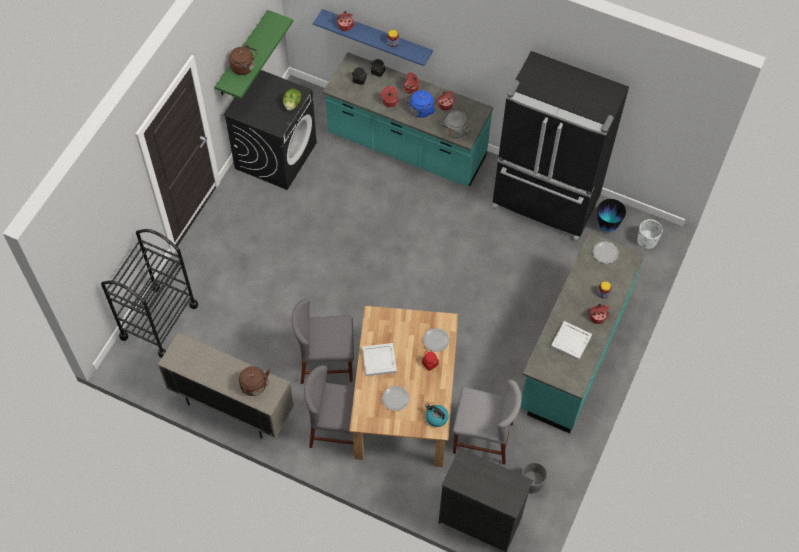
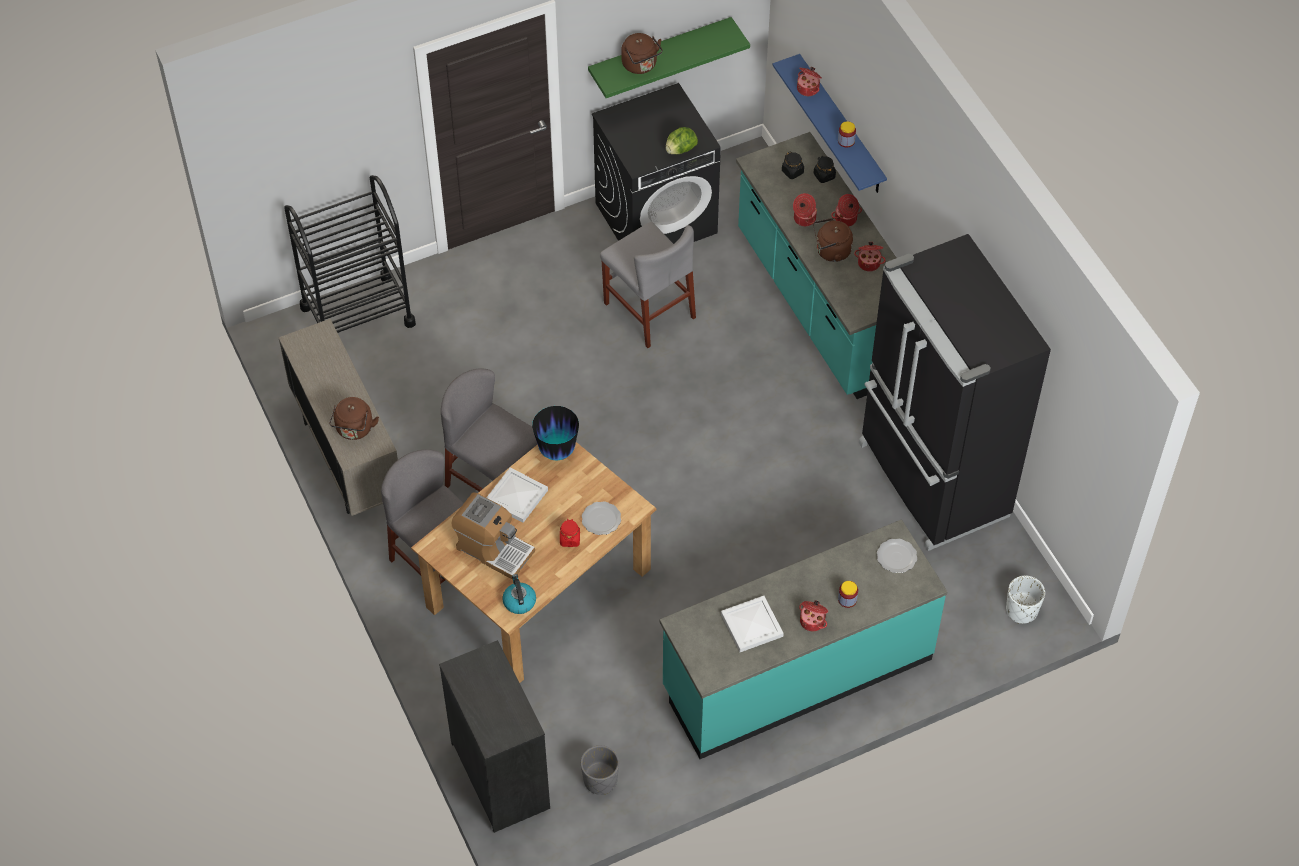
camera: 40 degrees right, 5 degrees down
(395, 398) = (494, 549): plate -> coffee machine
(420, 111) = (831, 251): blue kettle -> brown kettle
(455, 132) = (849, 301): grey kettle -> none
(482, 438) = (591, 690): grey chair -> grey chair (649, 310)
(607, 225) = (987, 558): vase -> vase (557, 451)

